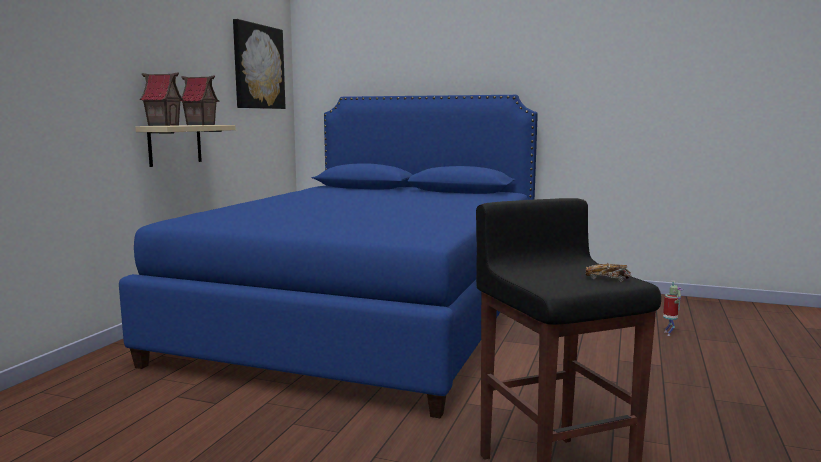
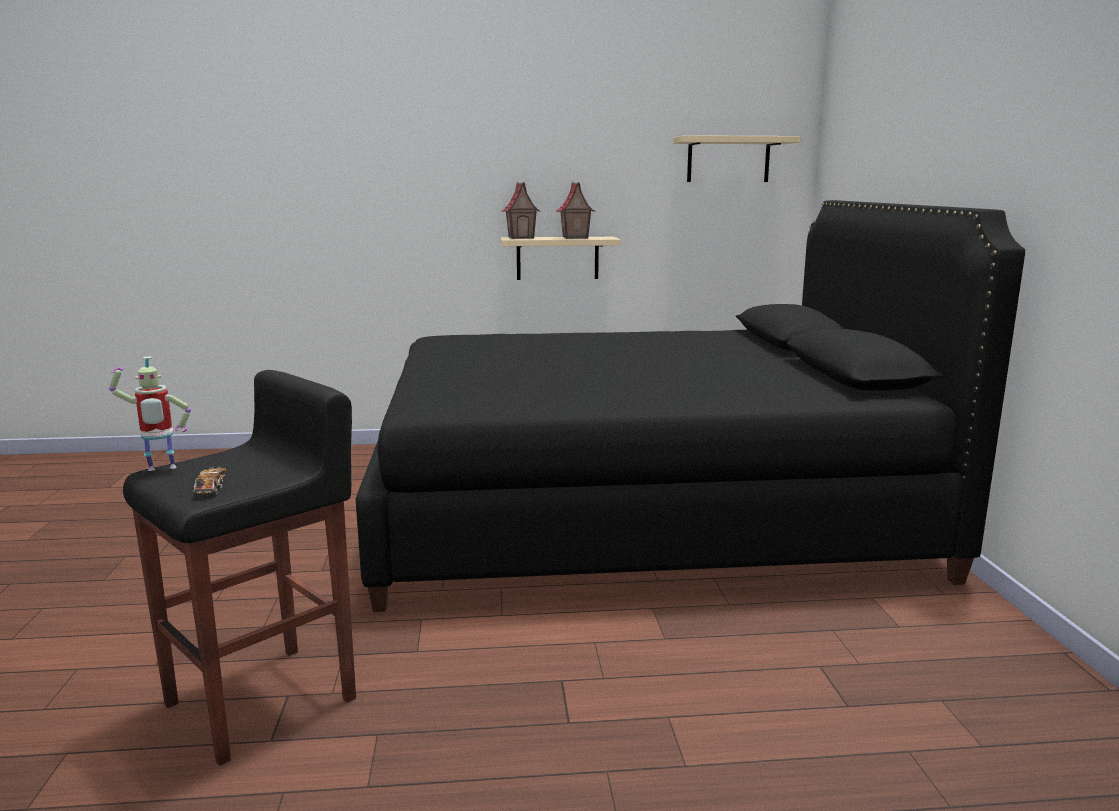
camera: 65 degrees right, 5 degrees up
(258, 67) = (728, 160): picture -> beige shelf
(369, 318) = (639, 513): blue bed -> black bed
(669, 334) = (883, 768): toy robot -> toy robot (161, 470)

